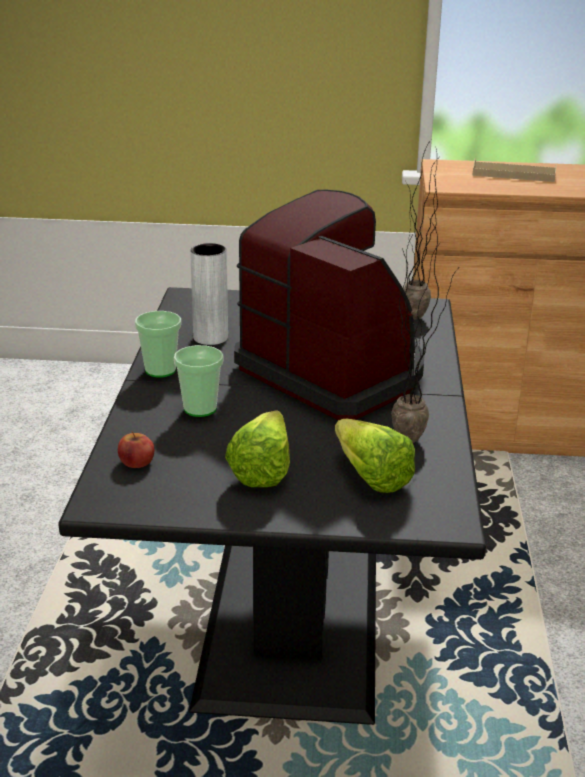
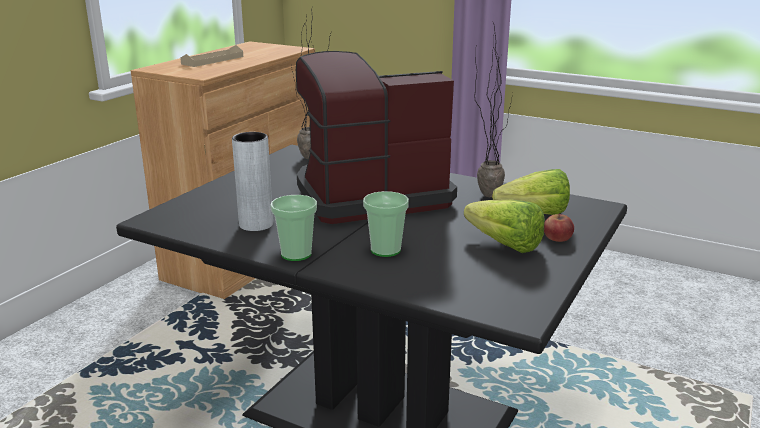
camera: 65 degrees left, 5 degrees down
(136, 461) = (458, 289): apple -> apple (557, 237)

